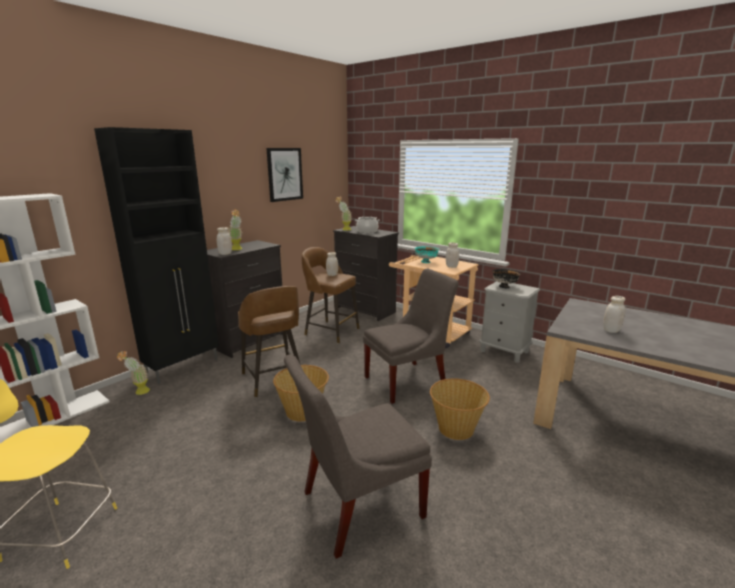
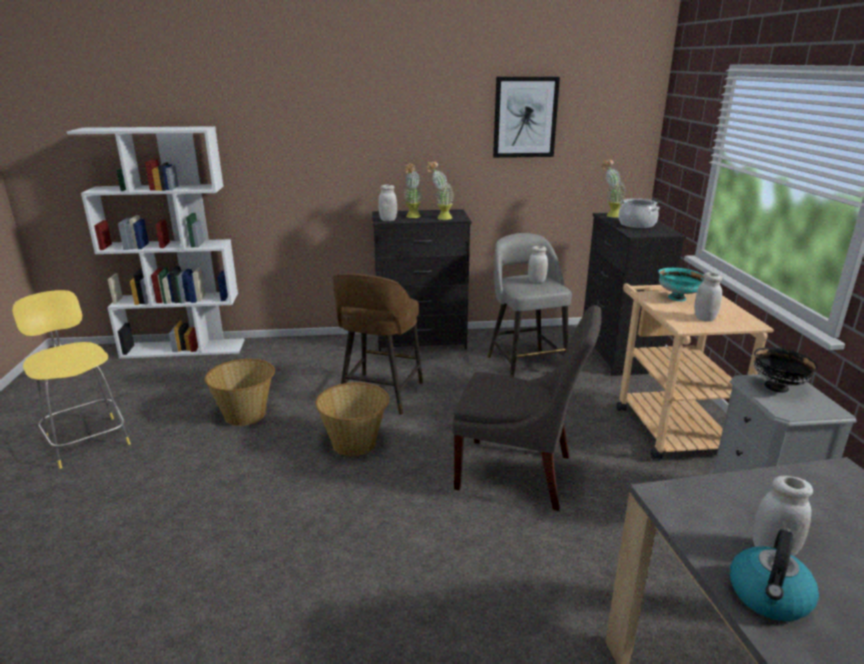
camera: 45 degrees right, 5 degrees up
(138, 392) = (266, 354): potted plant -> potted plant (440, 218)
(184, 367) = (329, 344): black cabinet -> none
(330, 331) = (525, 365): brown stool -> grey stool
(357, 506) = (253, 568): grey chair -> none
(456, 428) = (480, 568): basket -> basket (246, 415)
(634, 342) = (769, 597): none -> kettle

